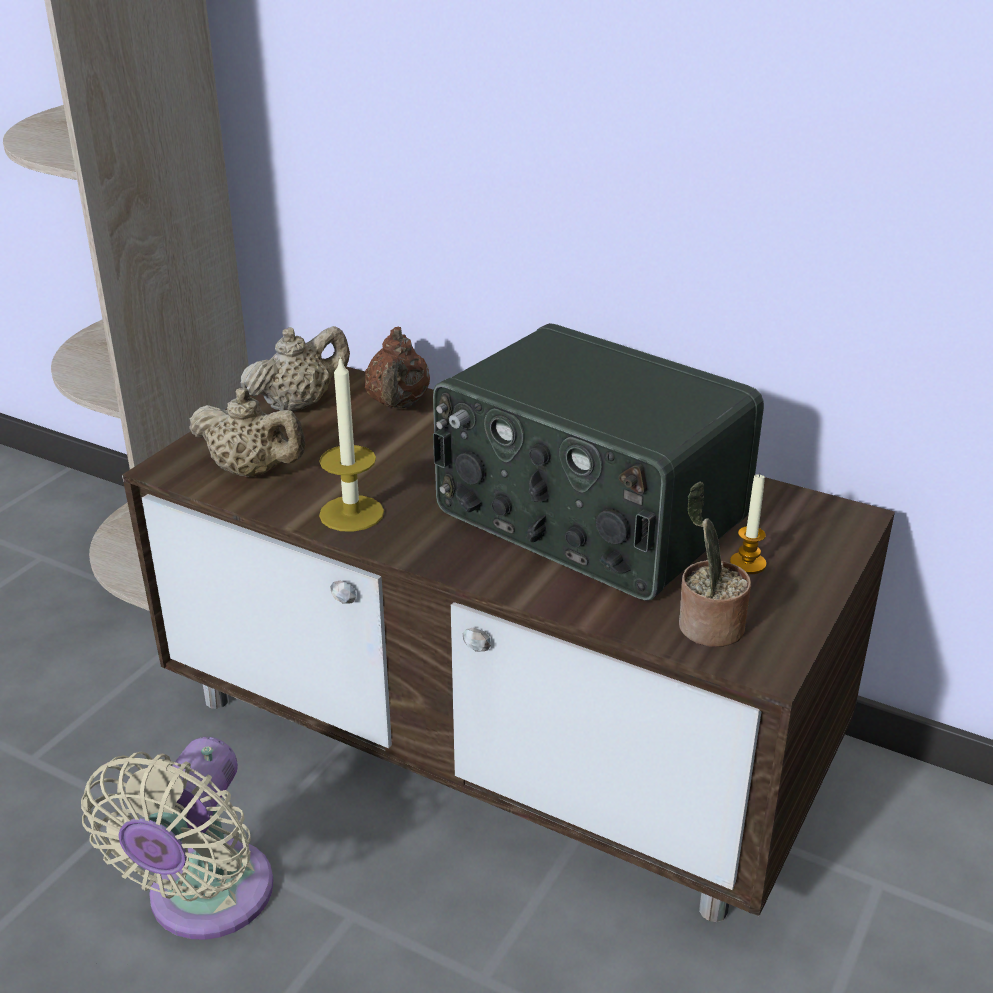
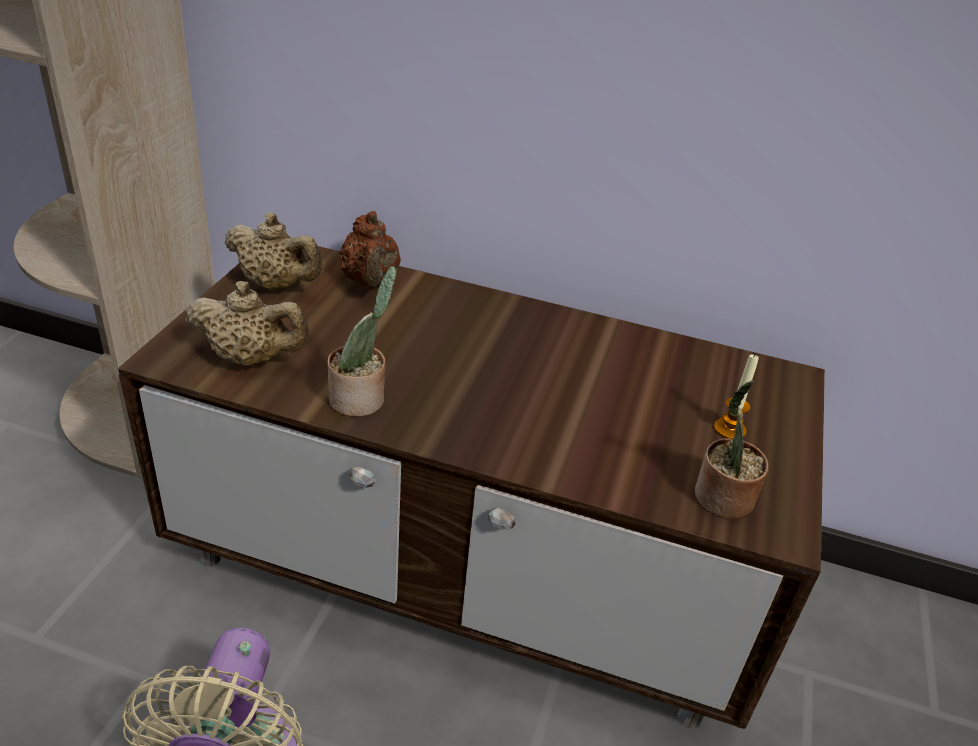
camera: 15 degrees left, 5 degrees up
(298, 405) = (276, 285): beige teapot -> beige teapot turned 75 degrees clockwise
(351, 513) = (361, 399): candle -> potted plant
(588, 518) = (578, 391): radio -> none

